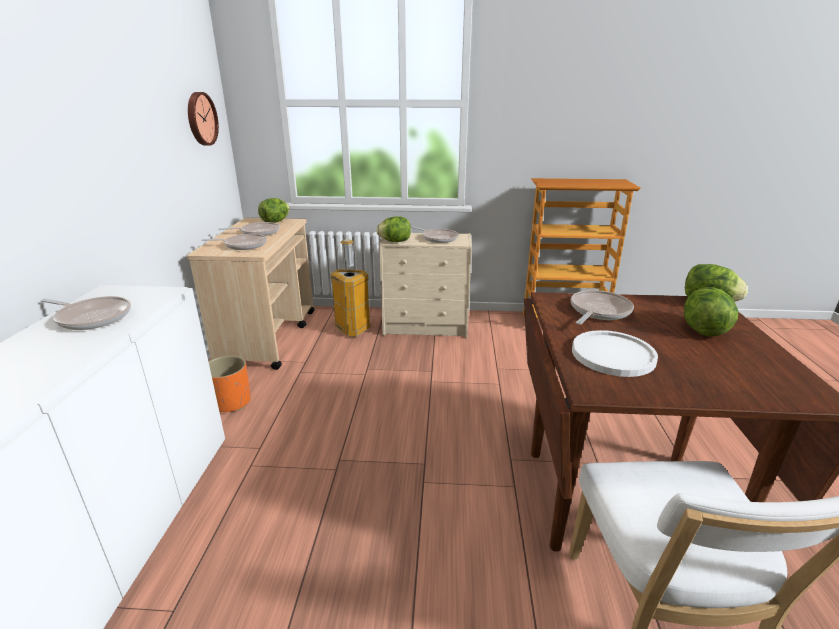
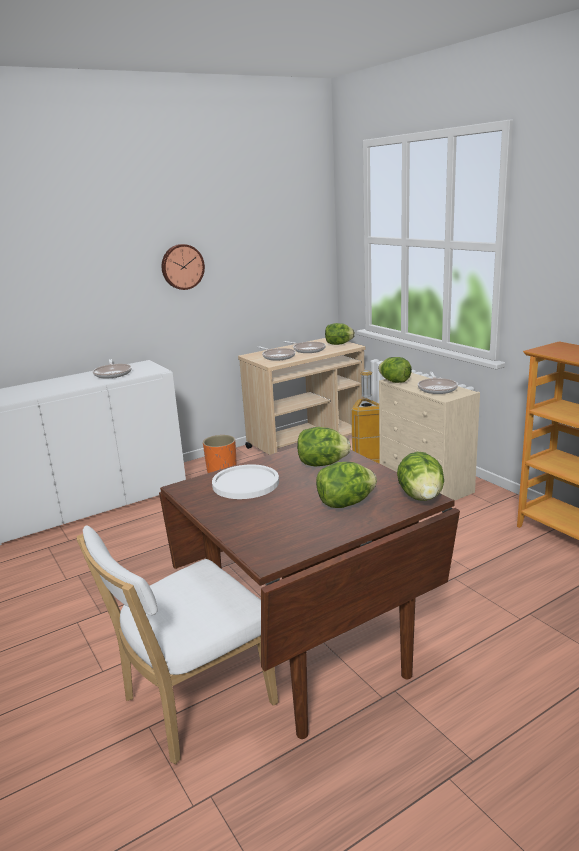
camera: 55 degrees right, 5 degrees down
(200, 119) = (293, 253): wall clock -> wall clock (182, 266)
(598, 311) = (322, 464): frying pan -> lettuce

